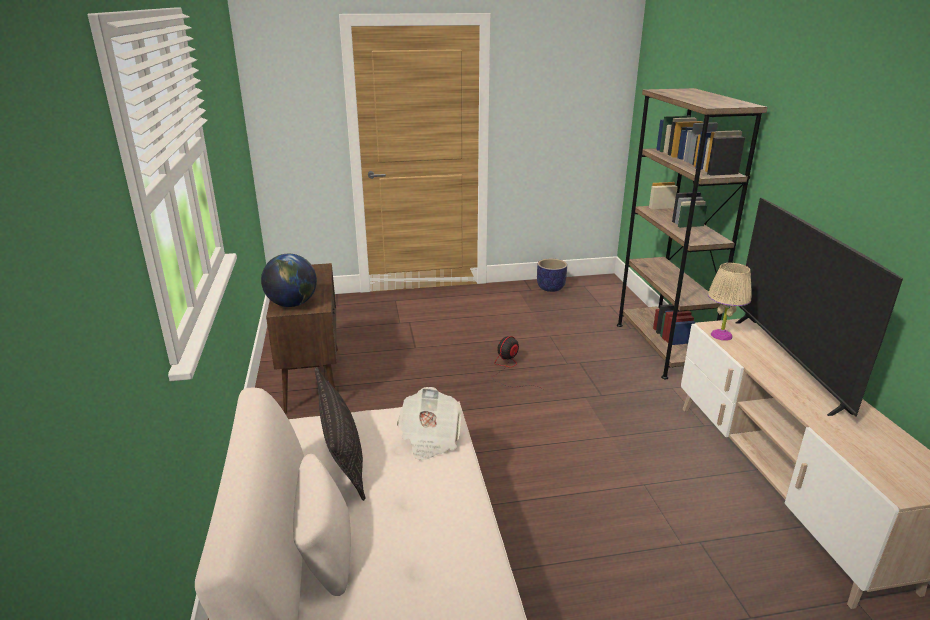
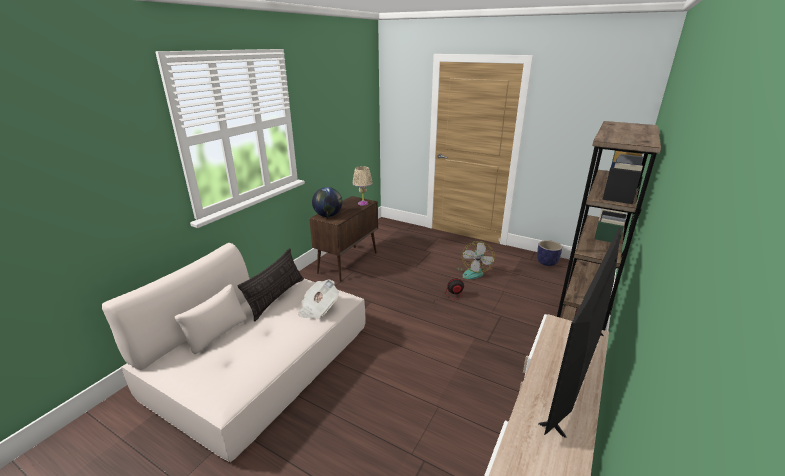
camera: 40 degrees right, 0 degrees up
(490, 326) = (473, 271): none -> fan
(721, 335) = (552, 330): beige table lamp -> beige table lamp (363, 203)

